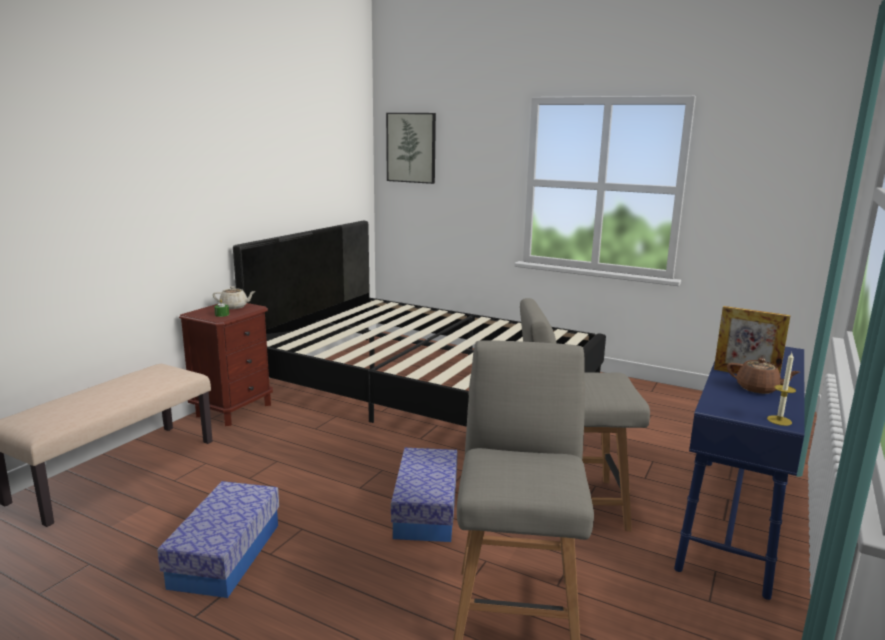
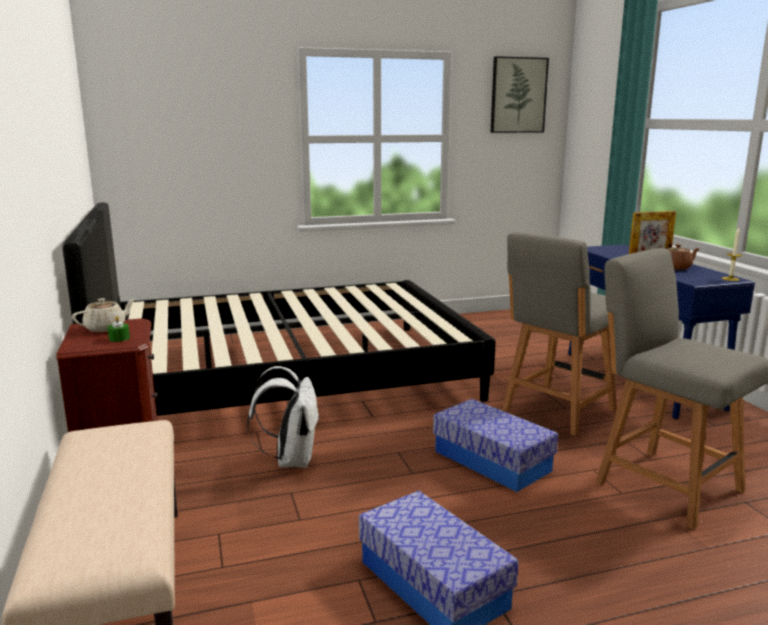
camera: 45 degrees left, 0 degrees up
(316, 442) = (291, 460): none -> white backpack
(411, 148) = (145, 106): picture -> picture (518, 95)

